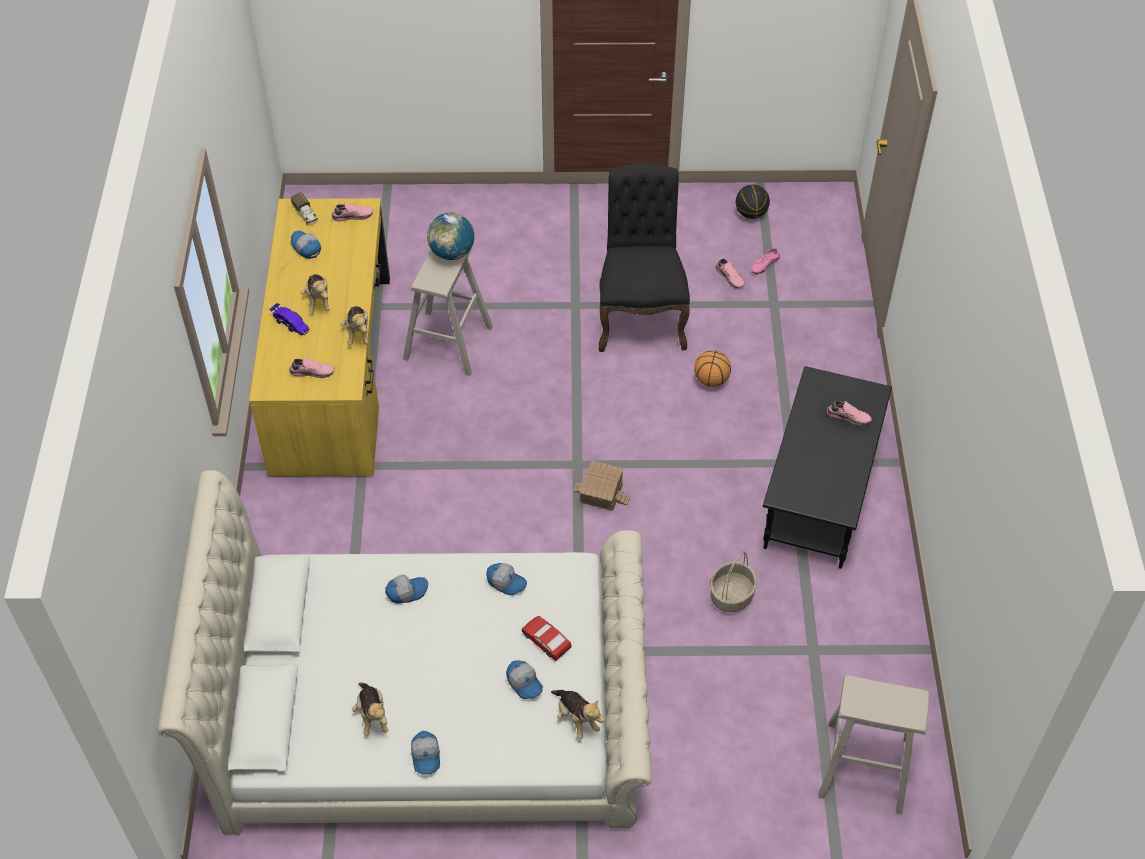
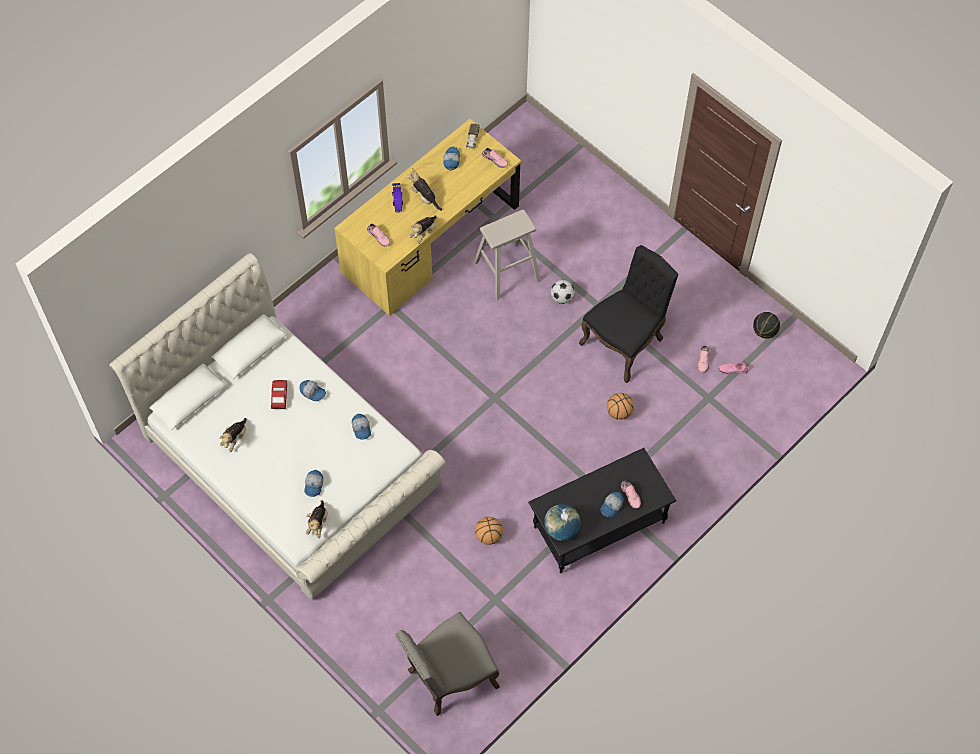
camera: 45 degrees right, 10 degrees up
(318, 300) = (424, 197): plush toy -> plush toy turned 105 degrees clockwise
(426, 756) = (236, 479): cap -> cap (612, 506)
(452, 253) = (522, 224): globe -> globe (561, 529)
(532, 325) = (562, 297): none -> football
(546, 640) = (347, 474): toy car -> toy car (279, 395)
(601, 495) = (487, 425): toy house -> none
(731, 596) = (488, 536): basket -> basketball
(864, 767) = (449, 677): beige stool -> grey chair

